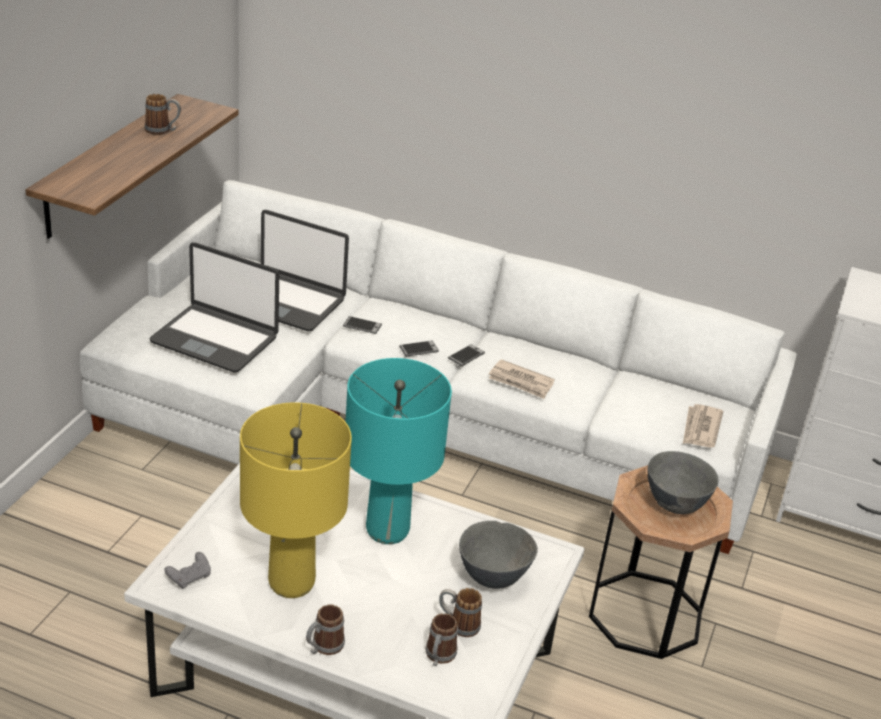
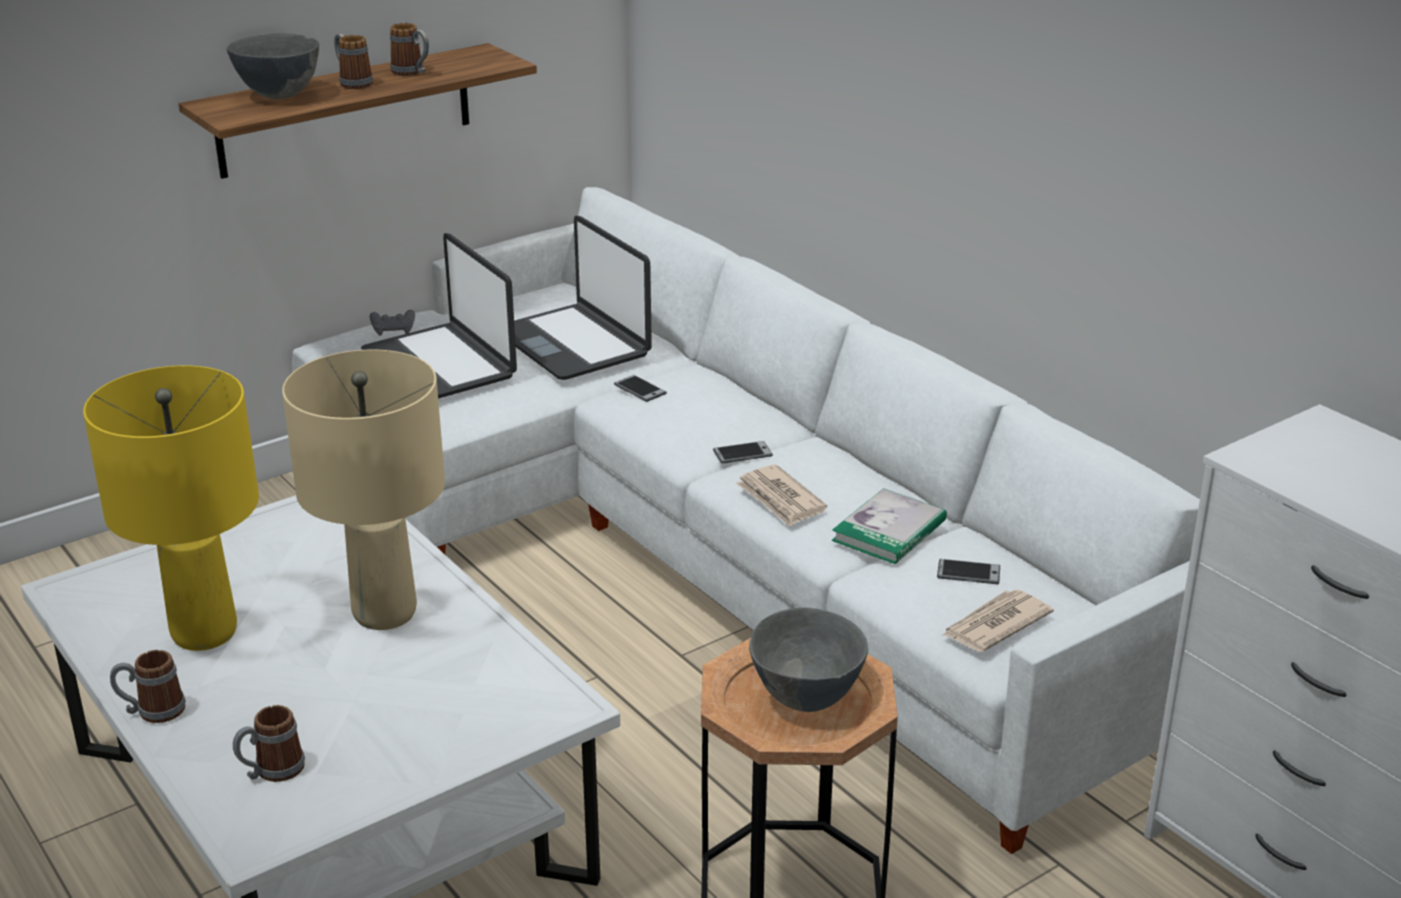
camera: 35 degrees right, 5 degrees down
(189, 577) = (104, 592): grey game controller -> grey game controller (393, 331)
(387, 530) = (385, 612): turquoise table lamp -> beige table lamp
(419, 349) = (683, 430): phone -> phone (968, 573)
(458, 625) = (340, 745): mug -> mug (352, 82)
(492, 578) = (450, 707): grey bowl -> grey bowl (280, 95)
(595, 385) = (889, 531): none -> book

